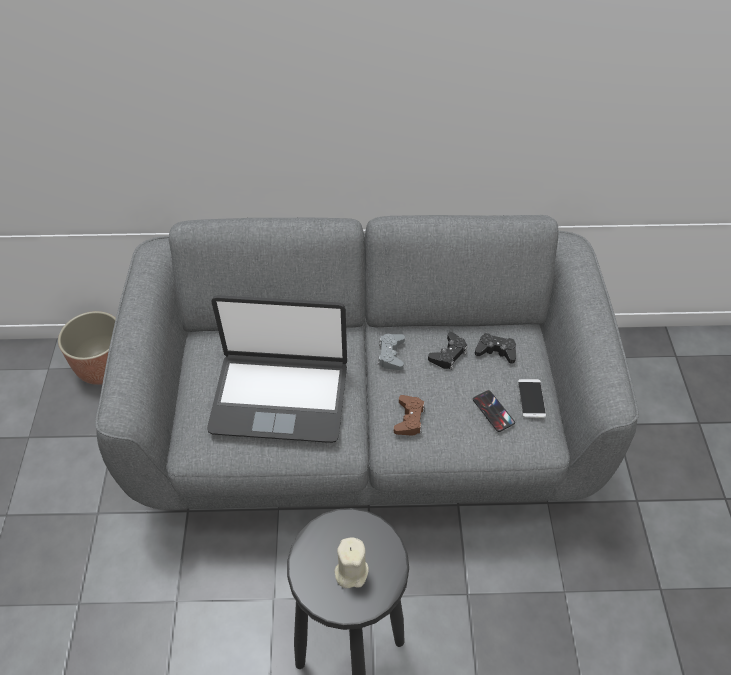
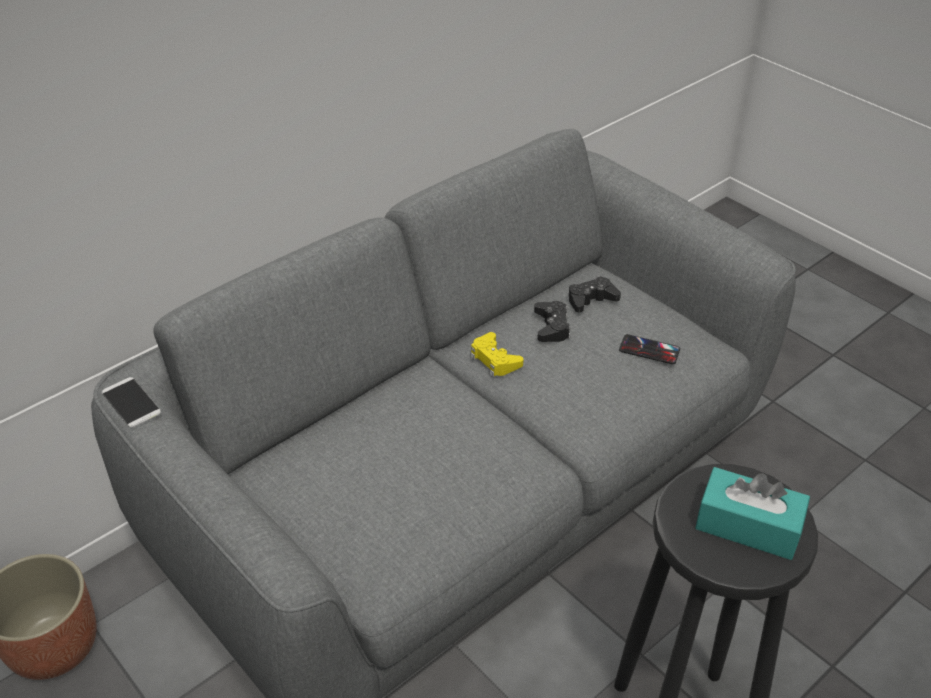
camera: 40 degrees left, 10 degrees down
(280, 396) = (426, 466): laptop -> none
(351, 571) = (748, 526): beige candle -> turquoise tissue box
(391, 354) = (494, 360): grey game controller -> yellow game controller
(409, 419) = (581, 404): brown game controller -> none
(531, 398) = (668, 320): phone -> phone (131, 403)

